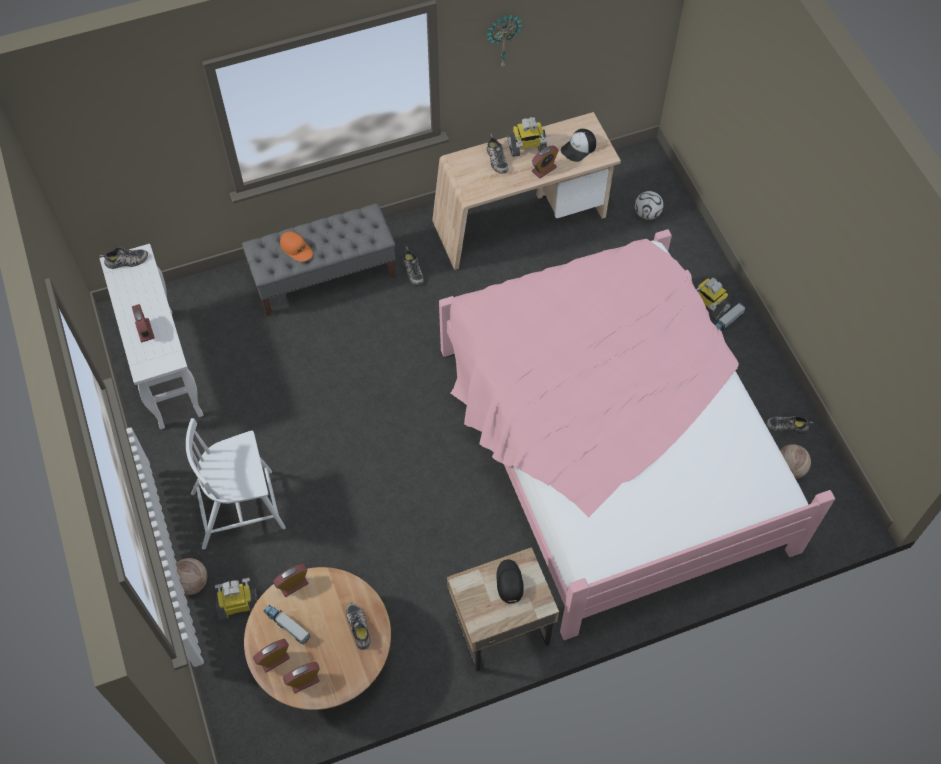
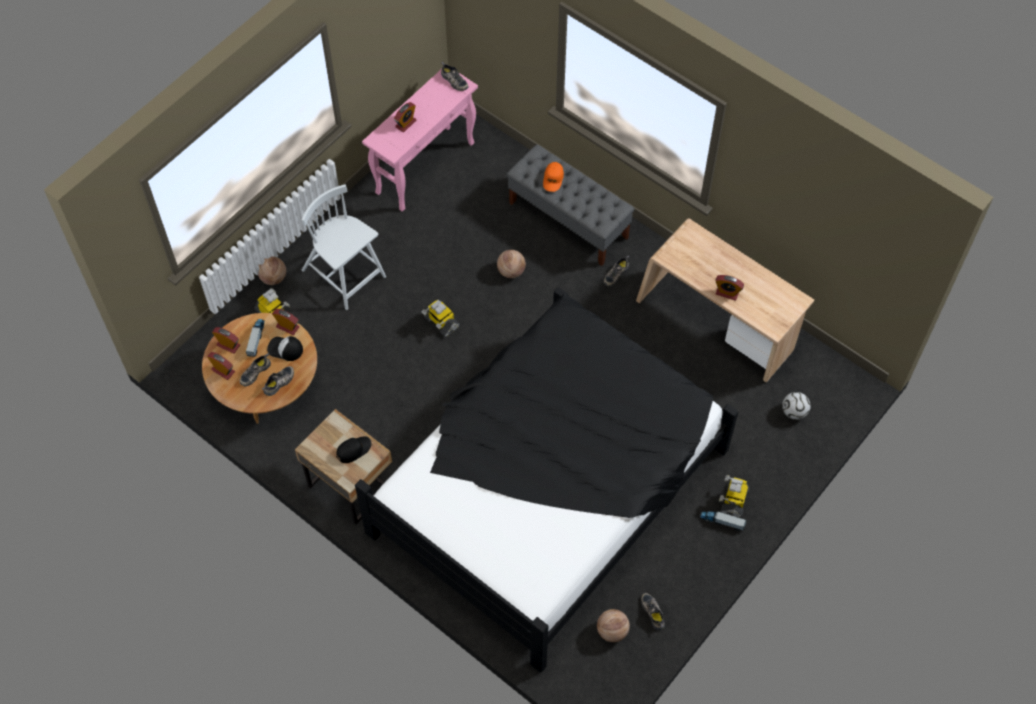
camera: 60 degrees right, 0 degrees up
(165, 367) = (425, 167): white console table -> pink console table
(347, 355) = (511, 271): none -> basketball
(496, 159) = (712, 255): shoe -> shoe (255, 372)
(502, 39) = (769, 178): wall clock -> none
(527, 147) = (740, 271): toy robot -> toy robot (441, 323)
(578, 148) = (767, 307): cap -> cap (285, 349)
(610, 445) = (549, 488): pink bed -> black bed

